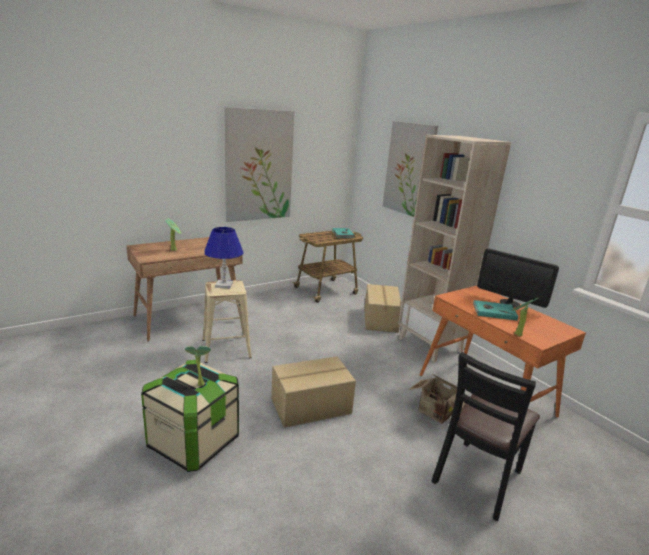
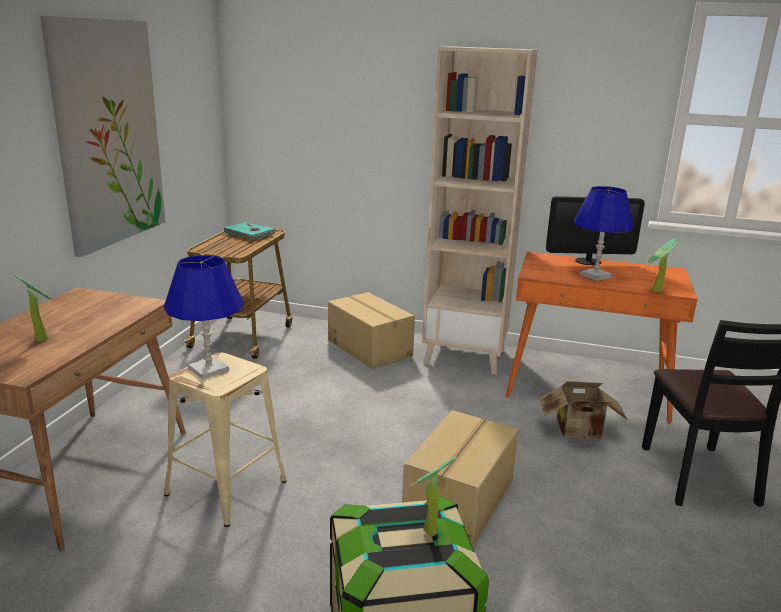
camera: 40 degrees left, 0 degrees up
(409, 169) = (354, 106): picture -> none
(493, 311) = (595, 275): turquoise book -> blue table lamp

